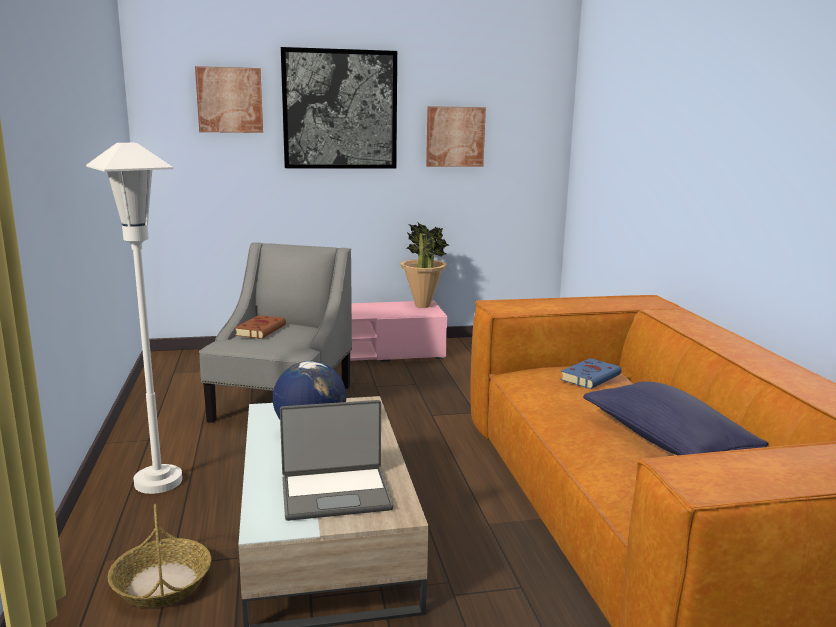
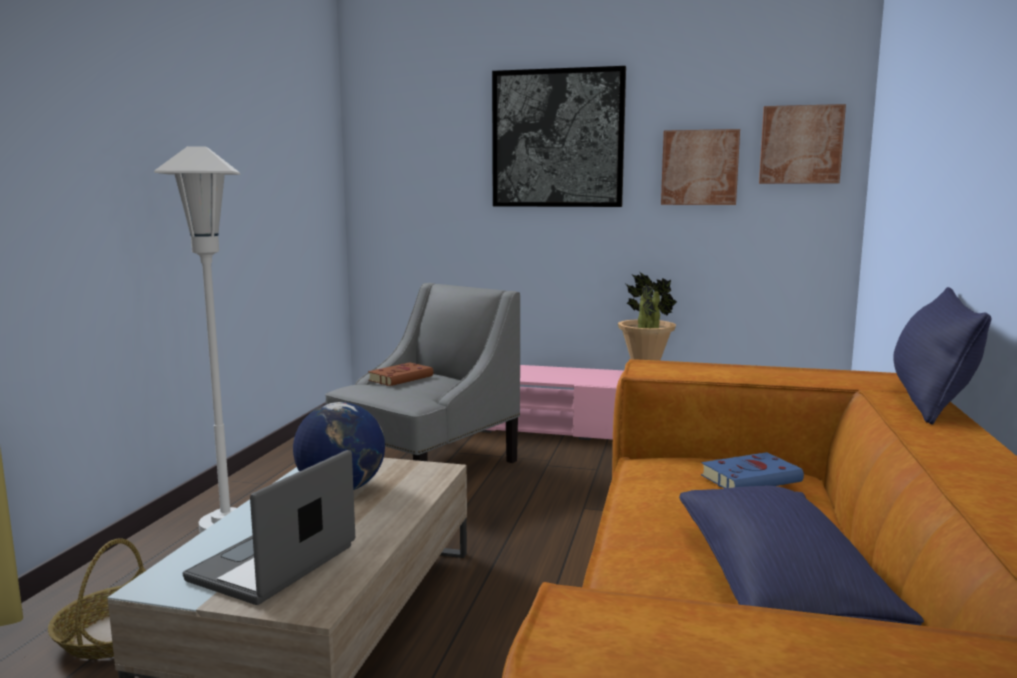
camera: 25 degrees right, 5 degrees down
(230, 100) = (439, 132): picture -> picture (800, 145)
(336, 493) = (275, 564): laptop -> laptop turned 105 degrees clockwise
(682, 312) = (930, 398): none -> blue pillow

